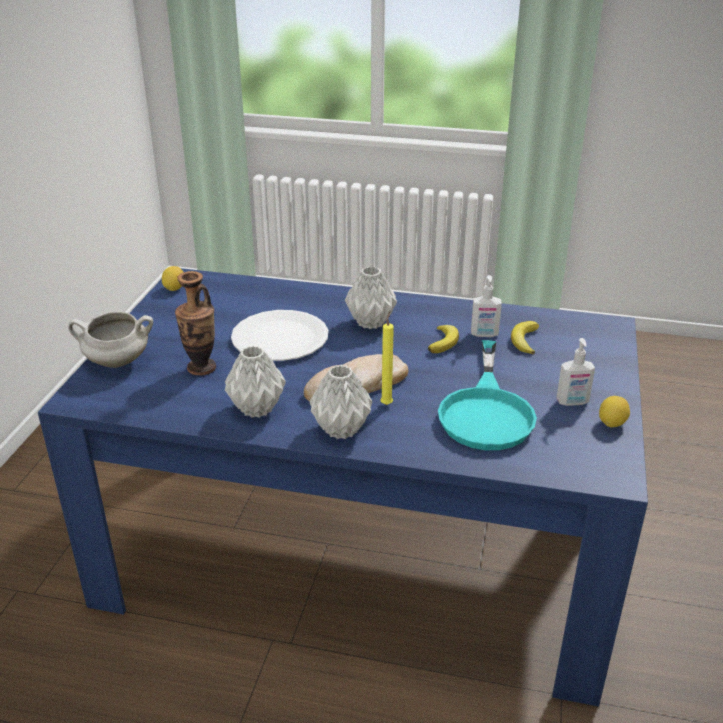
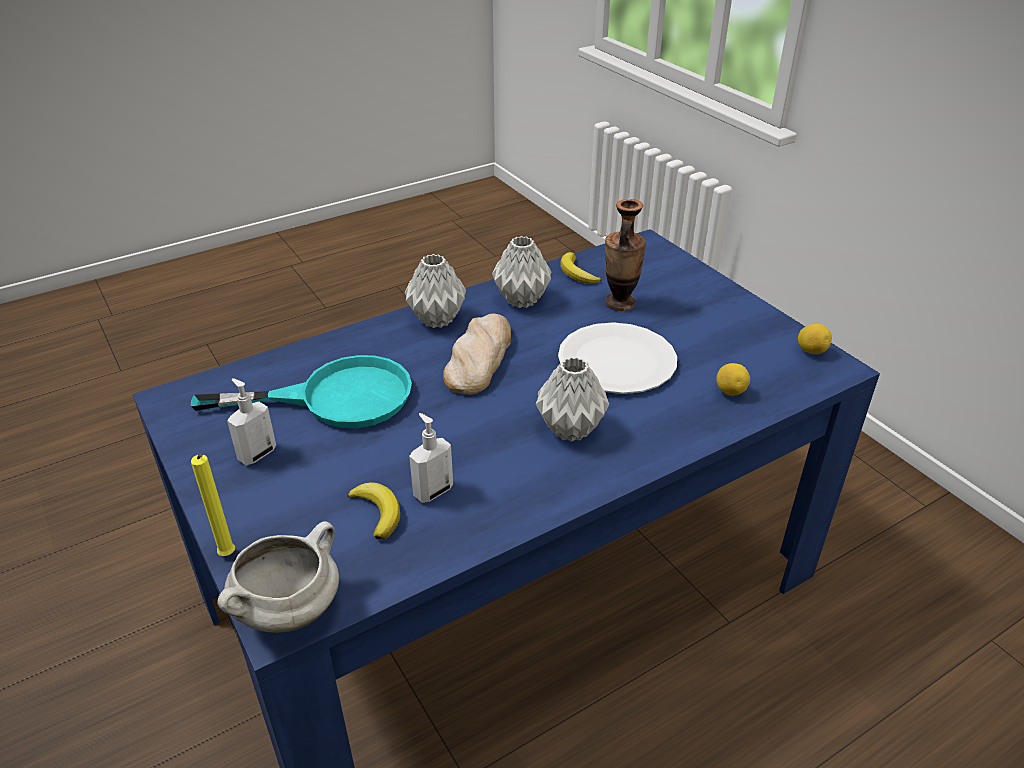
camera: 135 degrees right, 5 degrees up
(116, 362) = (683, 274): white cooking pot -> white cooking pot (289, 609)
(387, 403) = (431, 357): yellow candle -> yellow candle (228, 556)
(444, 342) = (464, 452): banana -> banana (577, 273)
(486, 411) = (335, 398): turquoise frying pan -> turquoise frying pan turned 120 degrees clockwise
(612, 423) = (200, 452): lemon -> lemon (730, 391)

